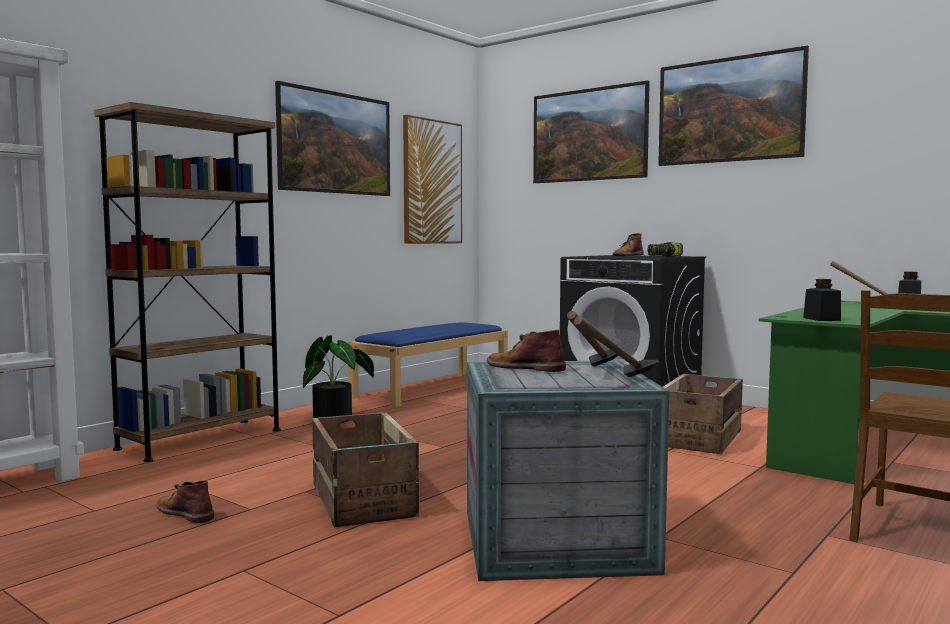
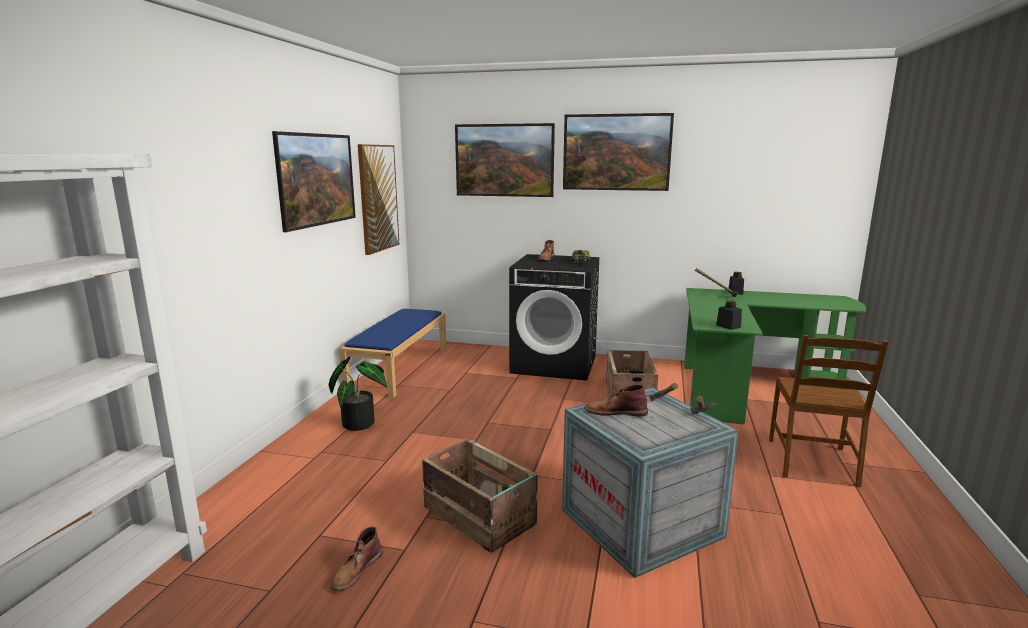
camera: 25 degrees left, 10 degrees up
(185, 513) = (356, 570): brown boot -> brown boot turned 75 degrees counterclockwise
(200, 439) = (267, 473): brown bookcase -> none

